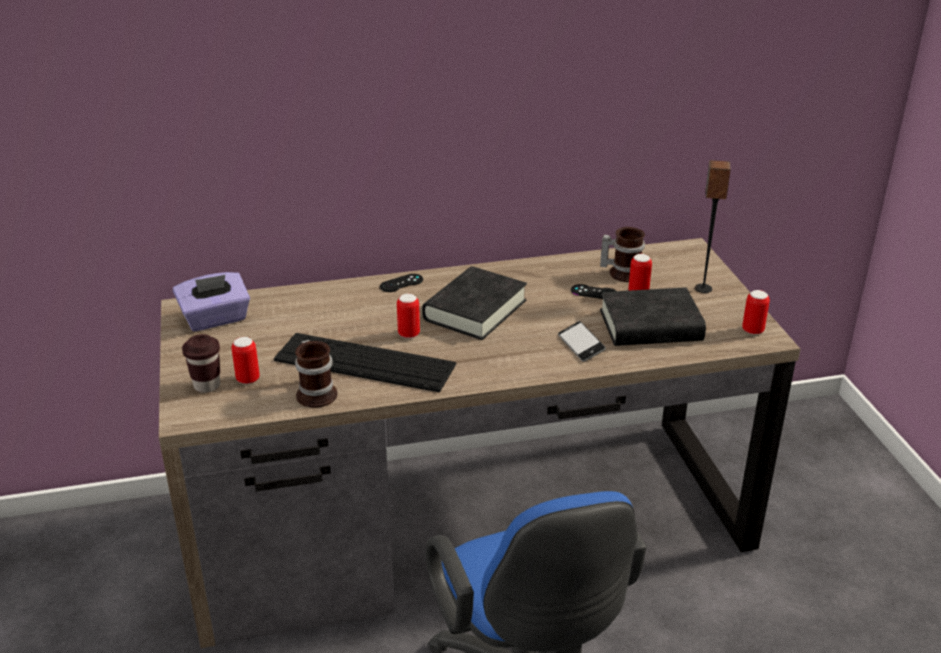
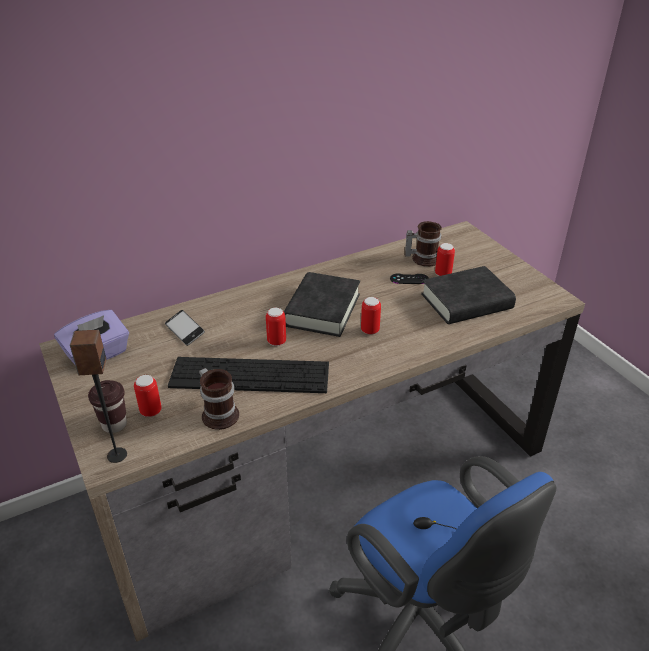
camera: 15 degrees left, 5 degrees up
(401, 283) = (250, 294): black game controller -> none
(581, 345) = (421, 328): phone -> phone (185, 331)
(702, 288) = (489, 263): speaker -> speaker (116, 455)
(752, 330) = (543, 293): can -> can (370, 330)

